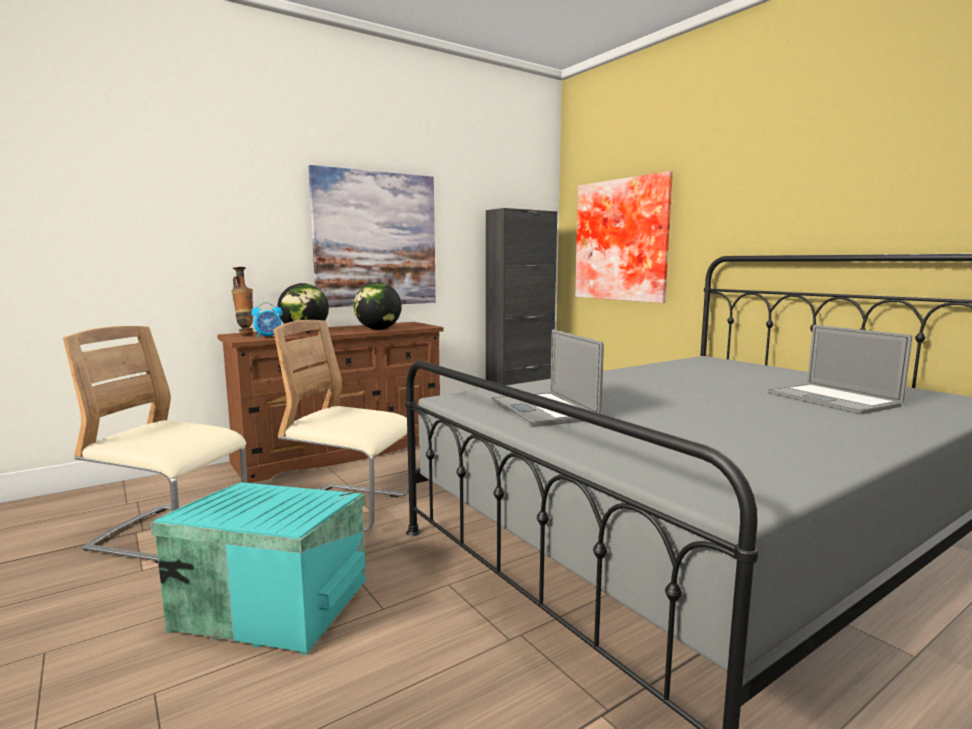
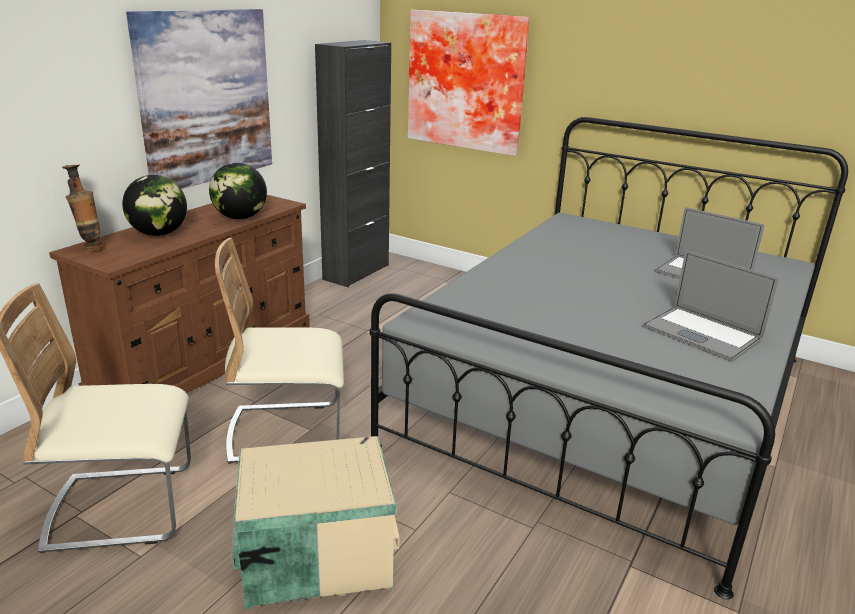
camera: 25 degrees left, 15 degrees up
(268, 337) = (135, 253): alarm clock -> none
(273, 602) = (314, 551): turquoise storage box -> beige storage box
(543, 410) = (512, 326): laptop -> laptop (701, 333)

